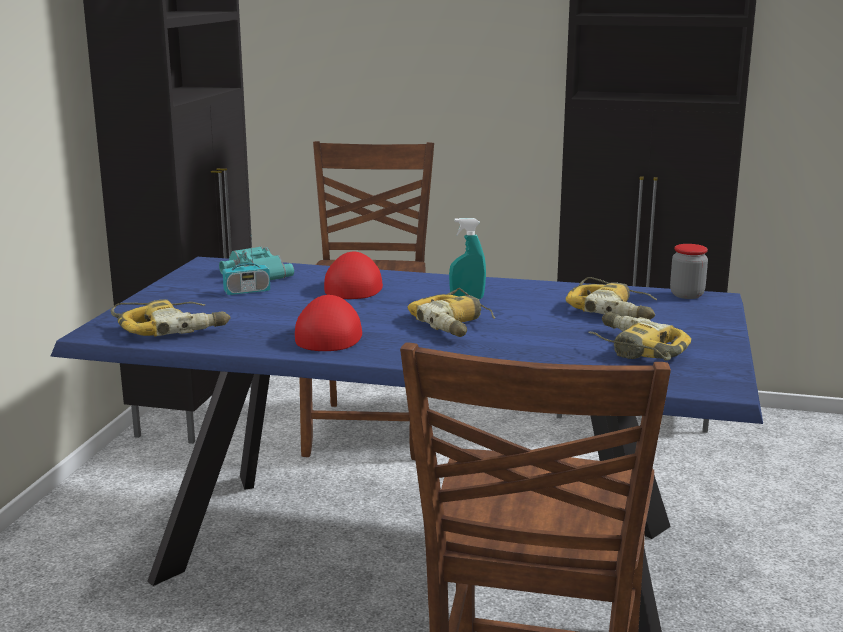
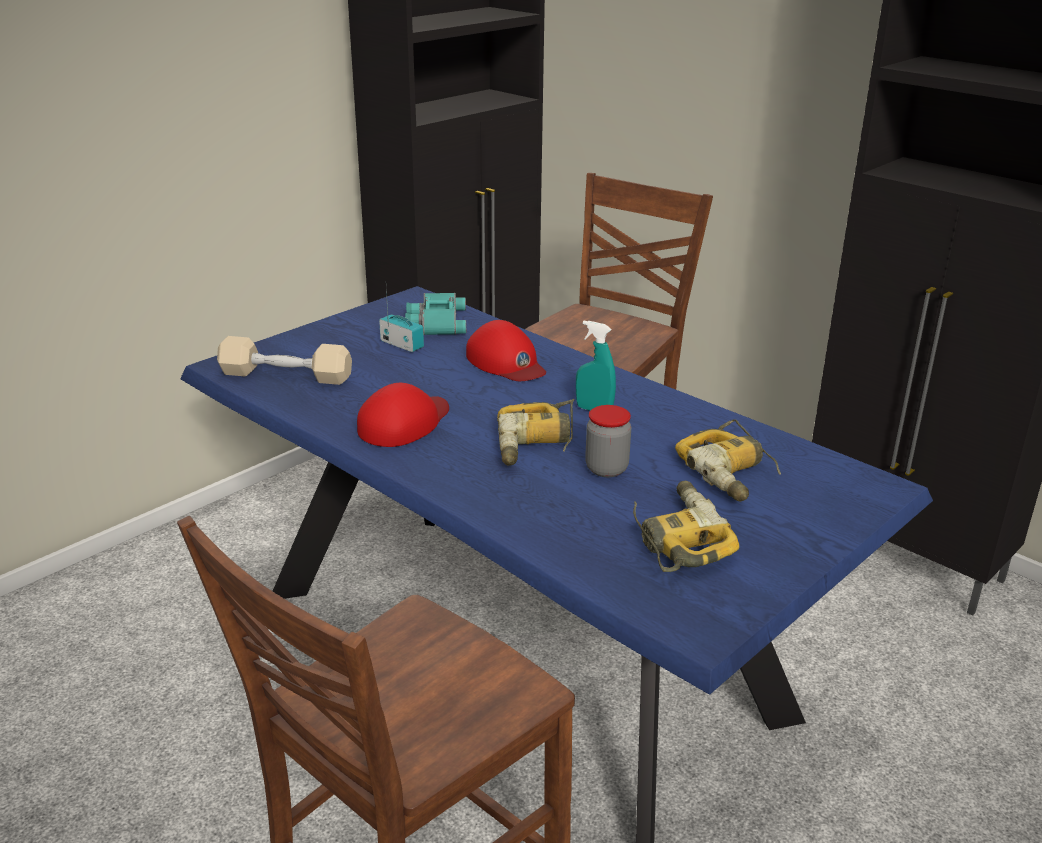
camera: 30 degrees right, 10 degrees up
(171, 328) = (285, 375): power drill -> beige dumbbell
(247, 291) = (402, 344): radio -> radio turned 150 degrees counterclockwise
(354, 286) = (506, 362): red cap -> red cap turned 105 degrees clockwise
(686, 295) = (852, 472): jar -> jar (606, 469)

